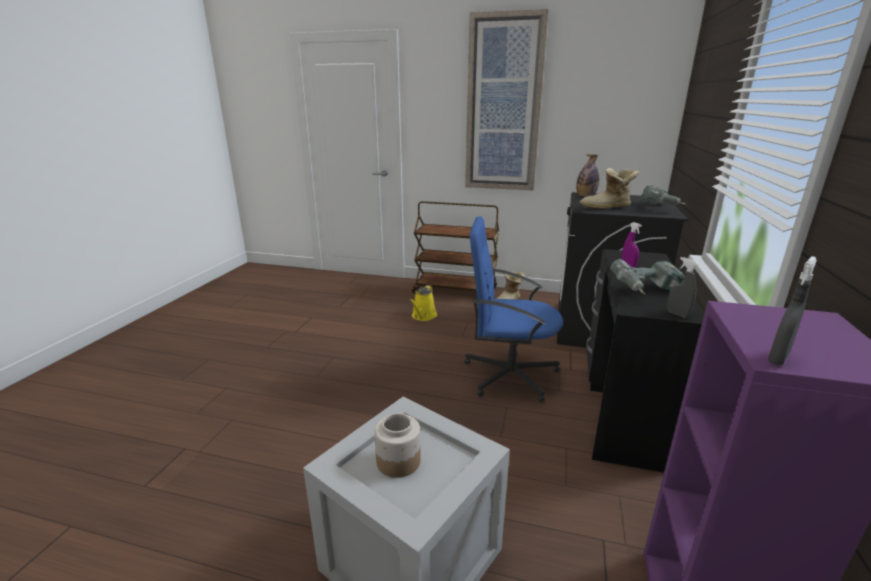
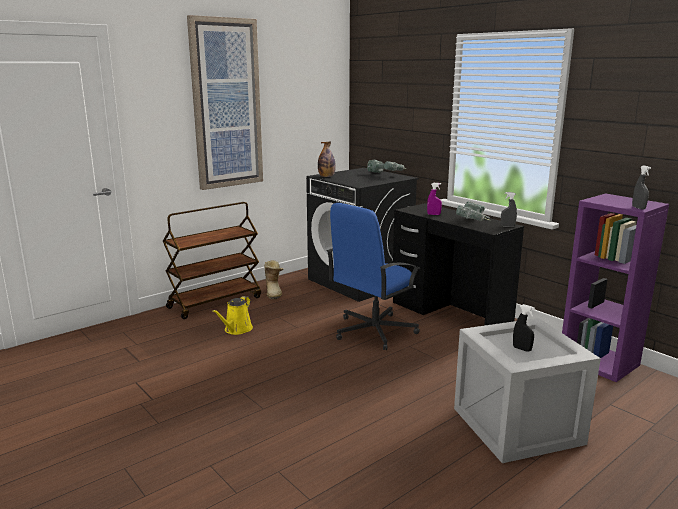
camera: 55 degrees left, 5 degrees down
(398, 461) = (522, 349): jar -> black spray bottle
(423, 316) = (236, 330): yellow watering can -> yellow watering can turned 60 degrees clockwise
(607, 208) = (365, 181): boot -> none

